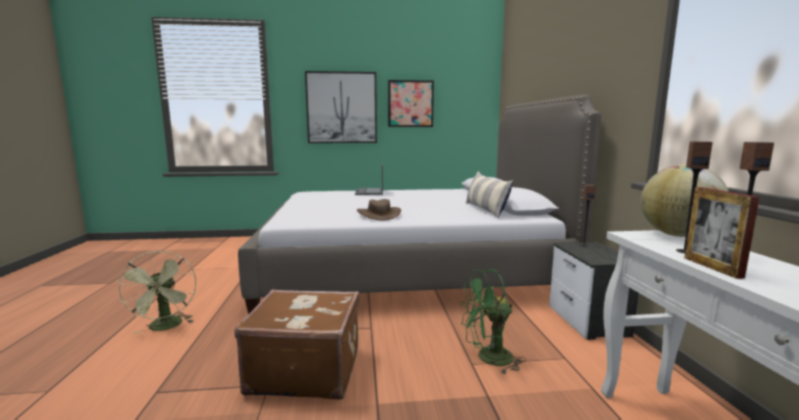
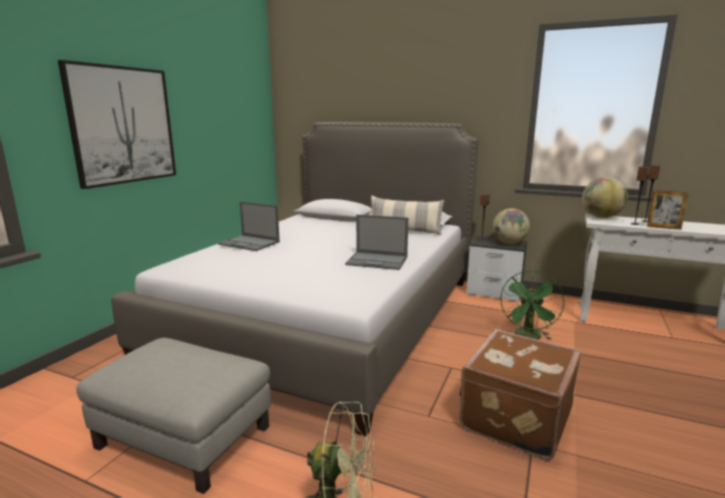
camera: 60 degrees left, 5 degrees up
(230, 275) = (185, 436): none -> grey ottoman
(379, 214) = (377, 261): brown hat -> laptop
(410, 104) = (202, 117): picture -> none
(601, 256) = (509, 243): none -> globe

